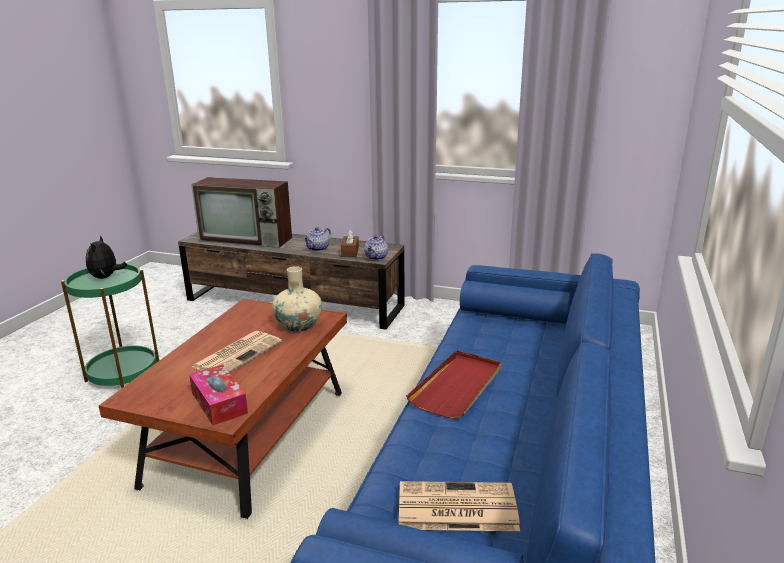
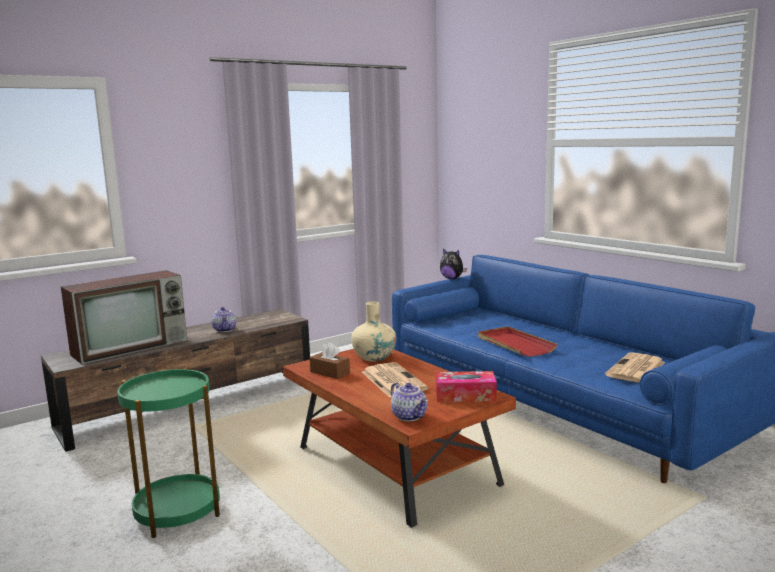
camera: 55 degrees left, 10 degrees down
(106, 277) = (157, 388): plush toy -> plush toy (452, 278)
(350, 252) = (257, 323): brown tissue box -> brown tissue box (330, 372)
(376, 258) = (289, 319): teapot -> teapot (410, 416)

